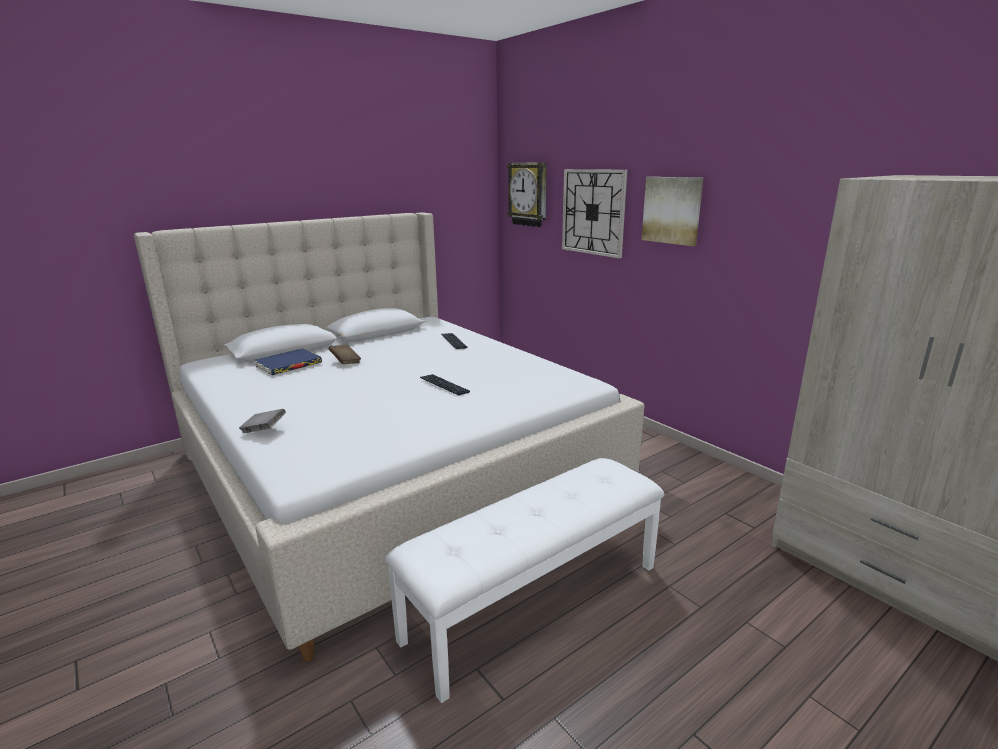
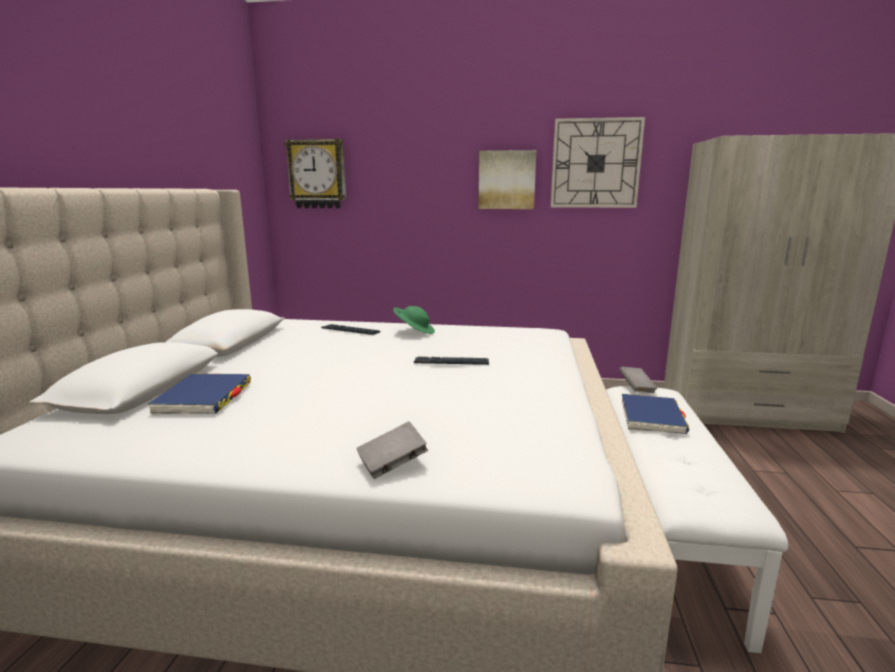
camera: 45 degrees left, 5 degrees down
(345, 362) = (279, 374): brown book -> none
(488, 354) = (414, 331): none -> green hat
(559, 492) = (652, 417): none -> blue book
(593, 212) = (413, 187): wall clock -> wall clock (595, 163)
(616, 467) = (636, 388): none -> grey book

